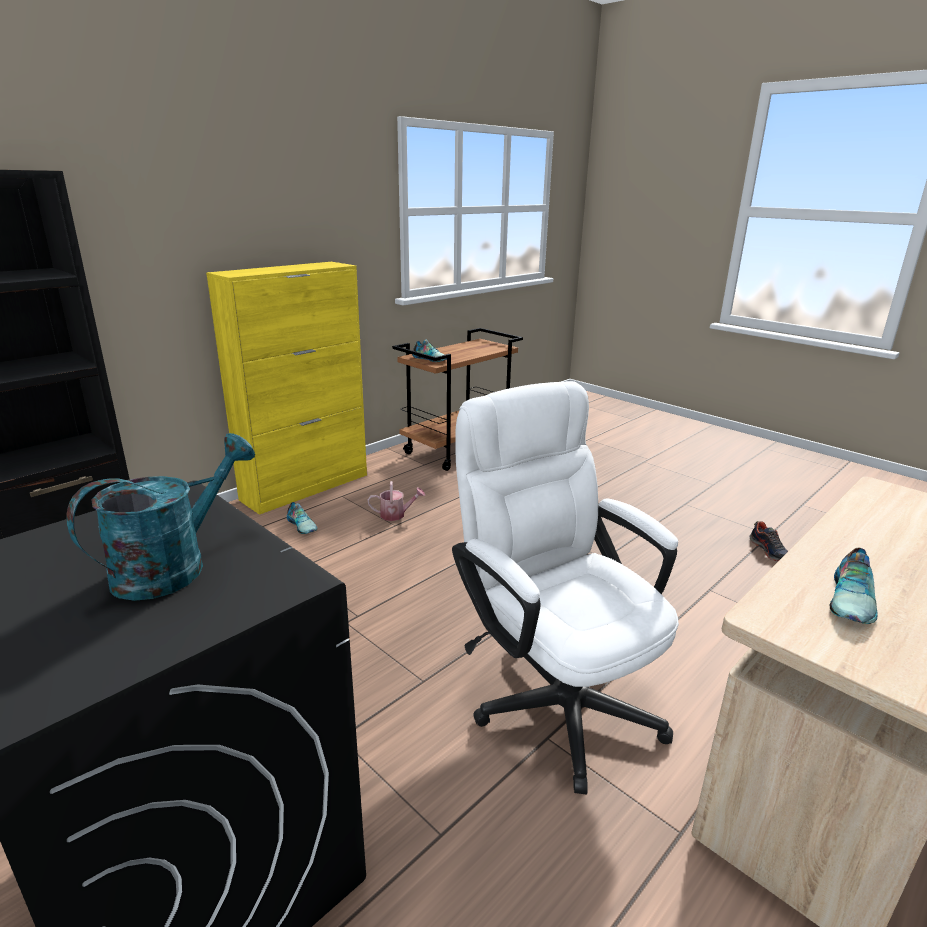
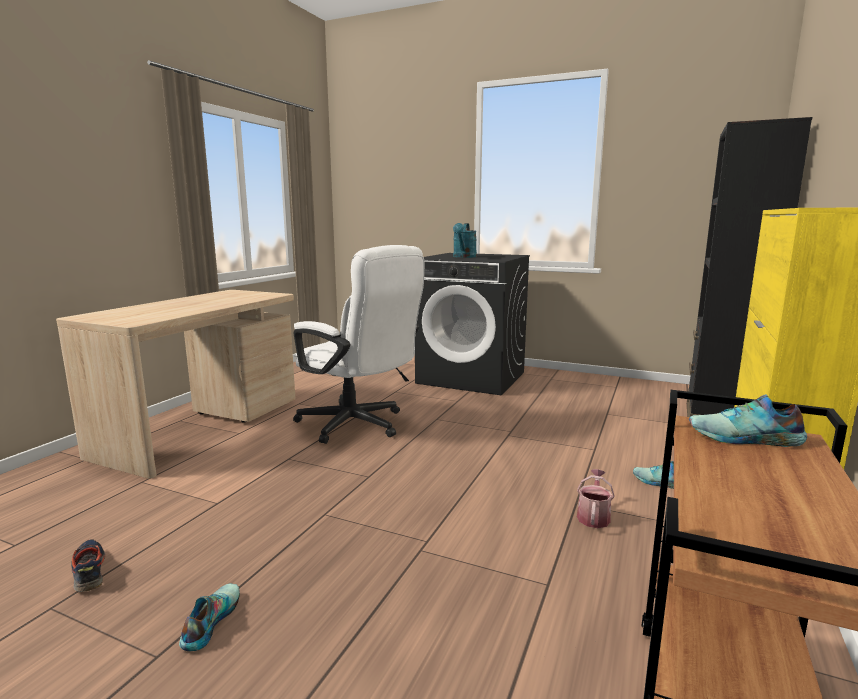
camera: 160 degrees right, 10 degrees down
(396, 515) = (593, 516): watering can -> watering can turned 135 degrees clockwise
(853, 600) = (235, 298): shoe -> shoe (209, 621)

